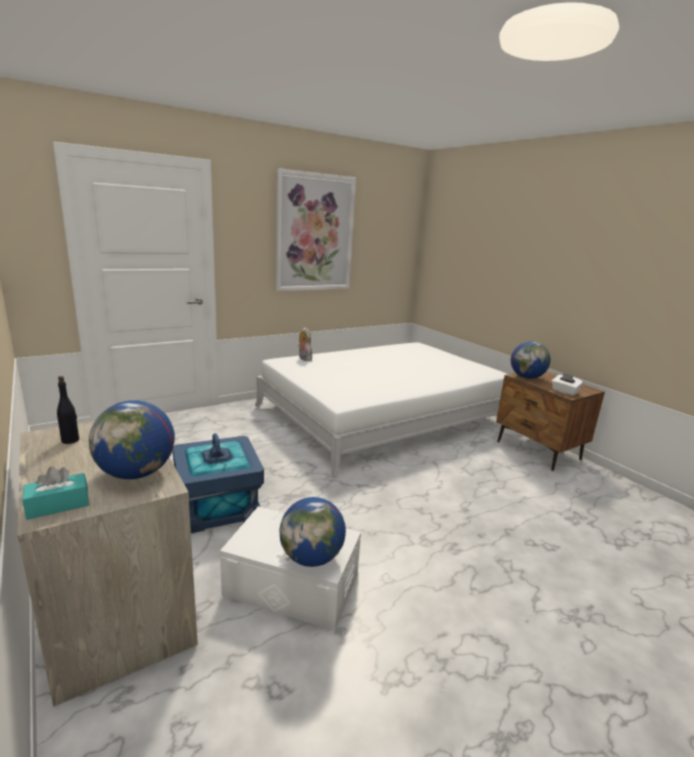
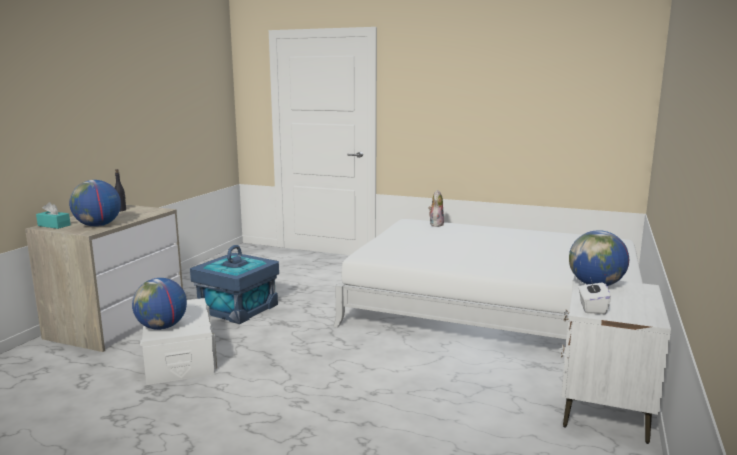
camera: 55 degrees right, 5 degrees down
(315, 233) = (484, 90): picture -> none
(538, 451) = (603, 407): brown nightstand -> white nightstand

